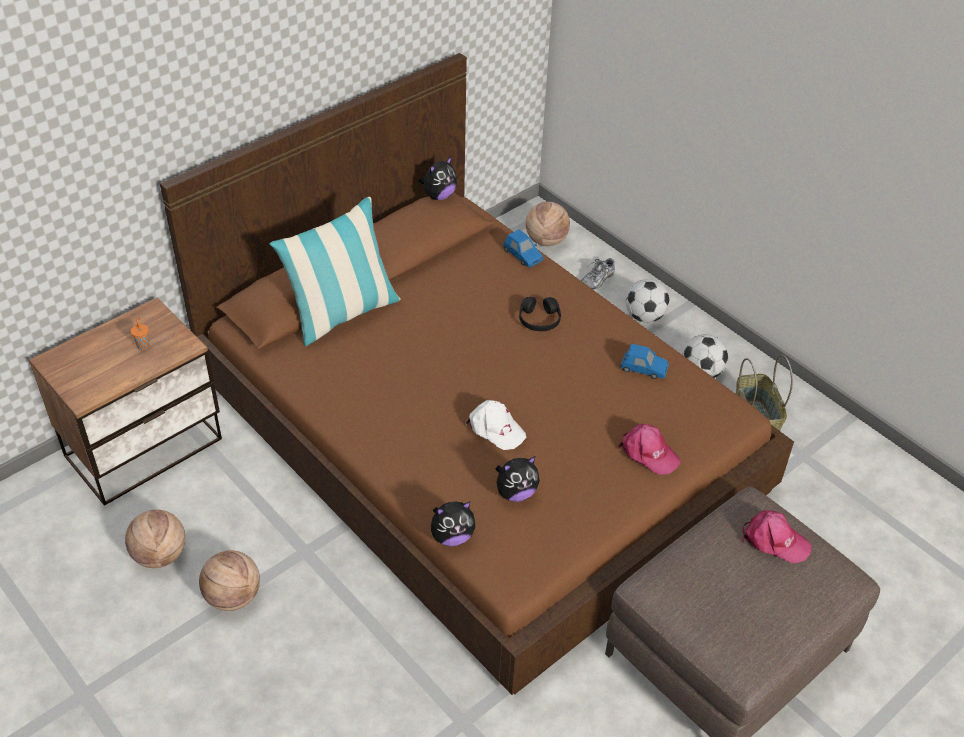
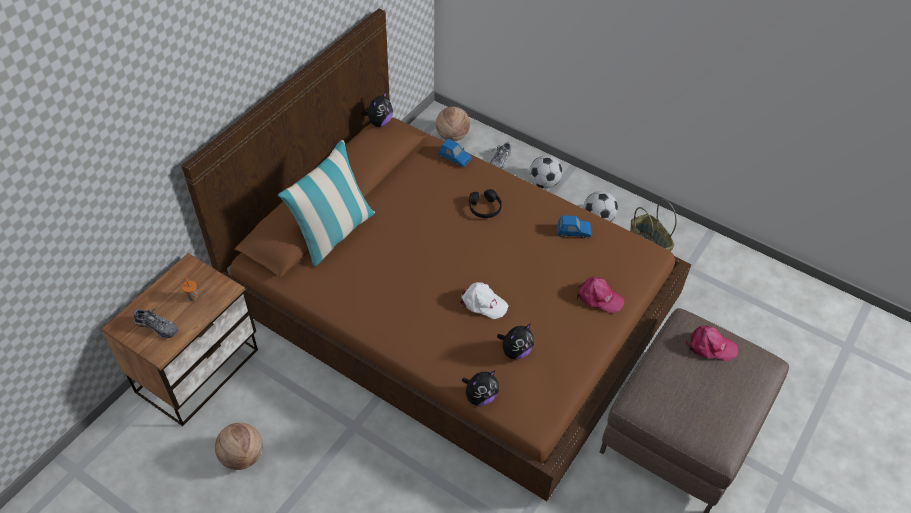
camera: 15 degrees left, 5 degrees up
(91, 370) = (157, 327): none -> shoe
(233, 597) = (311, 476): basketball -> none

